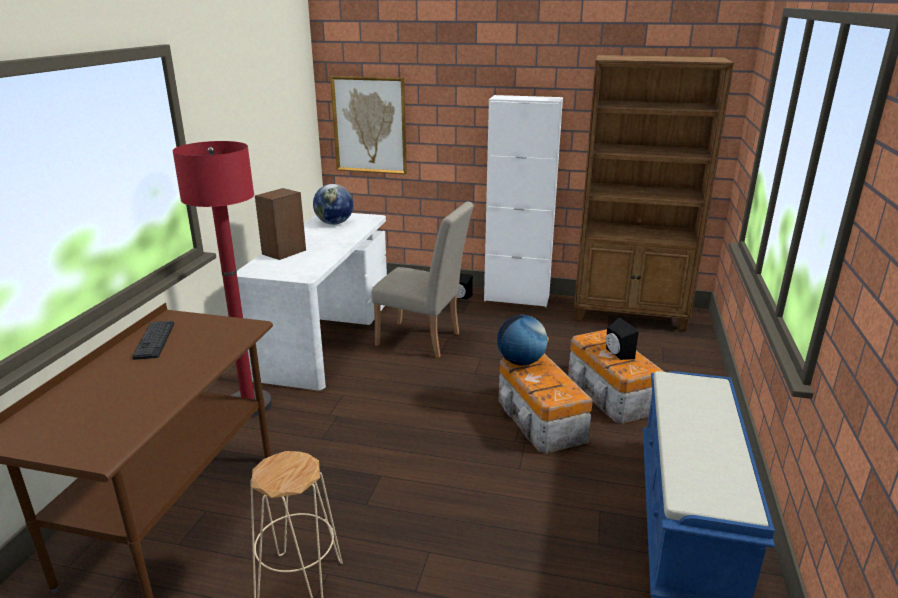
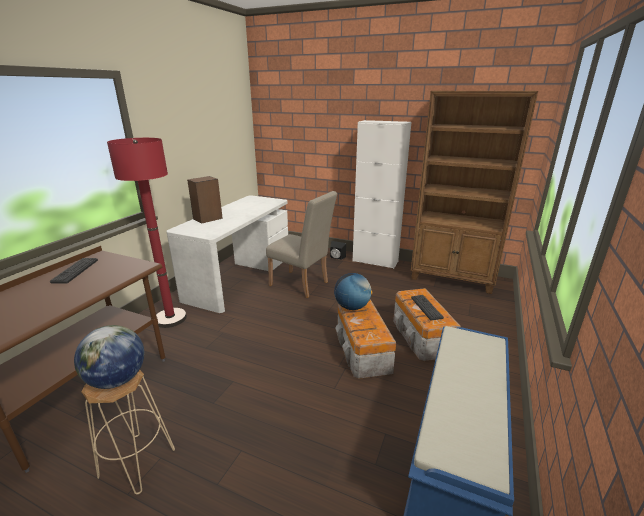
camera: 10 degrees right, 0 degrees up
(334, 223) = (251, 203): globe -> globe (117, 380)
(369, 125) = (285, 141): picture -> none
(617, 354) = (426, 307): black speaker -> keyboard

